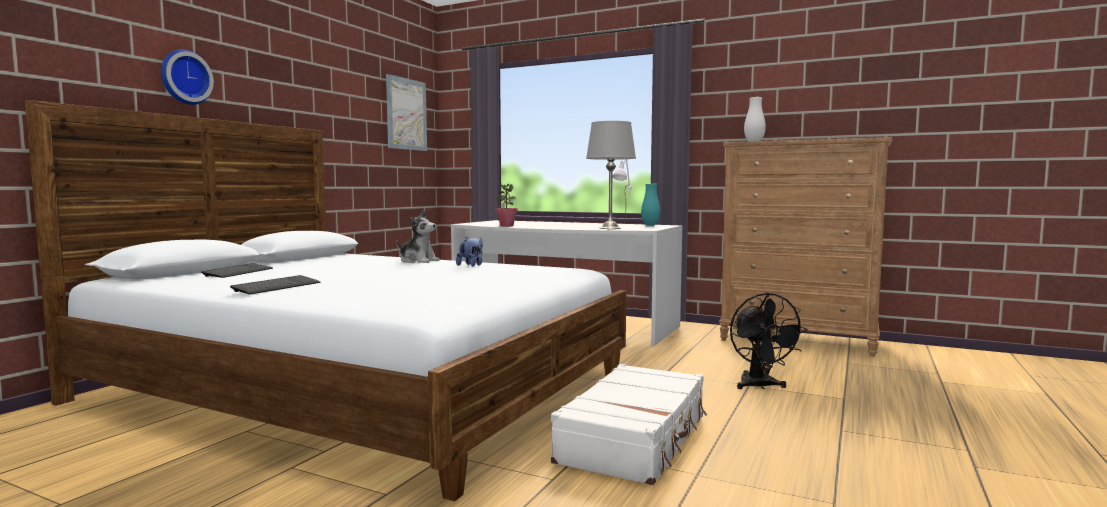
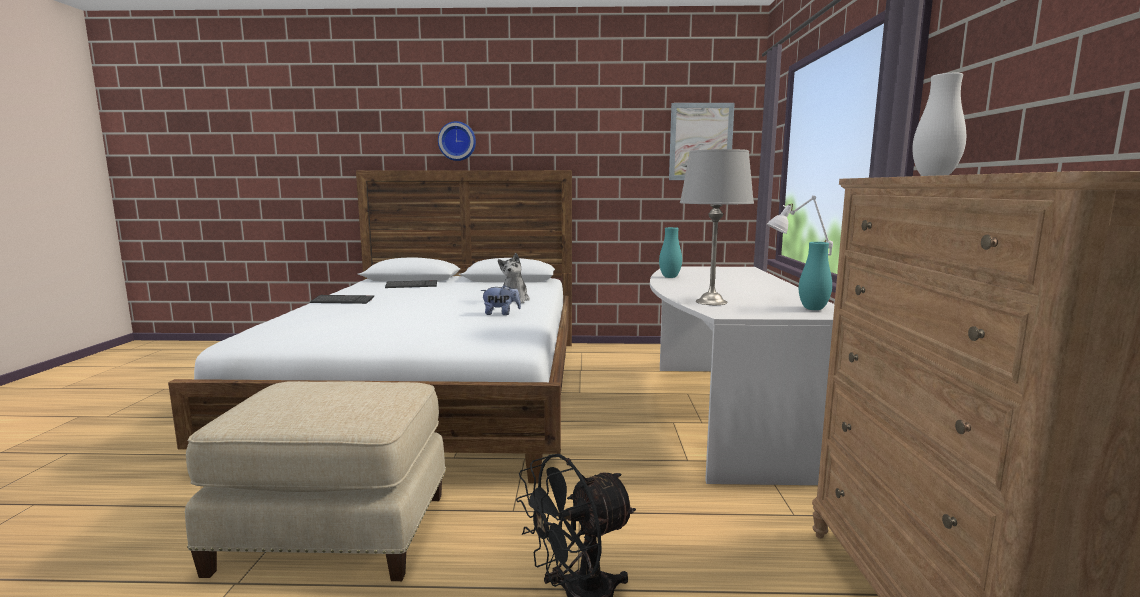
camera: 65 degrees right, 5 degrees up
(506, 226) = (670, 277): potted plant -> turquoise vase
(635, 439) = (336, 530): white suitcase -> beige ottoman

